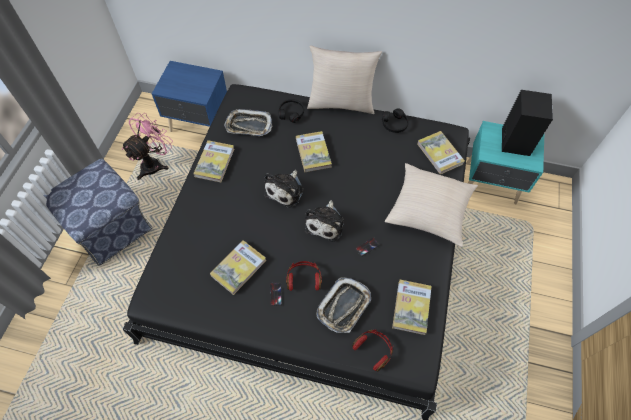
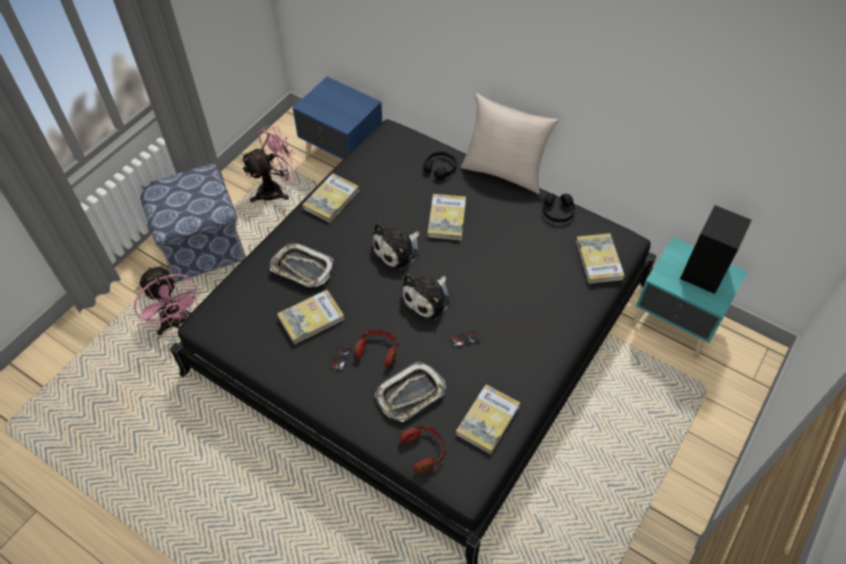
camera: 20 degrees right, 5 degrees down
(114, 299) = (177, 322): none -> pink fan
(248, 125) = (385, 169): tray -> tray (302, 268)
(429, 210) = (557, 320): beige pillow -> none

